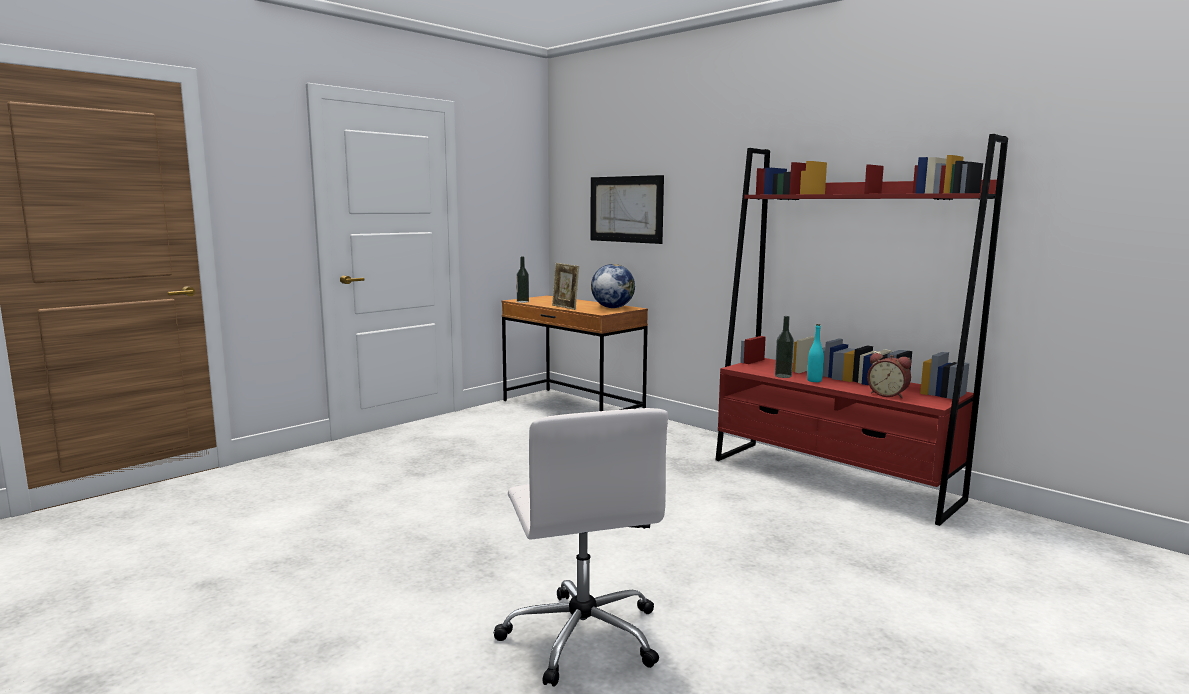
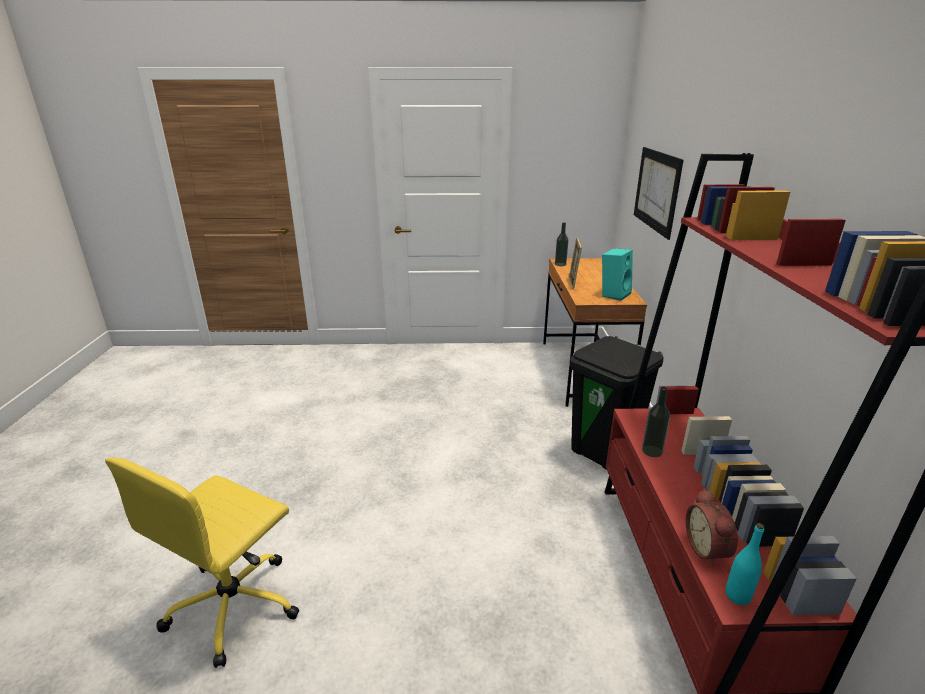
camera: 45 degrees right, 15 degrees up
(582, 635) = (235, 604): white office chair -> yellow office chair
(612, 307) = (614, 294): globe -> turquoise speaker
(677, 443) = (605, 452): none -> black trash can
(814, 380) = (670, 476): turquoise bottle -> turquoise bottle (737, 596)

